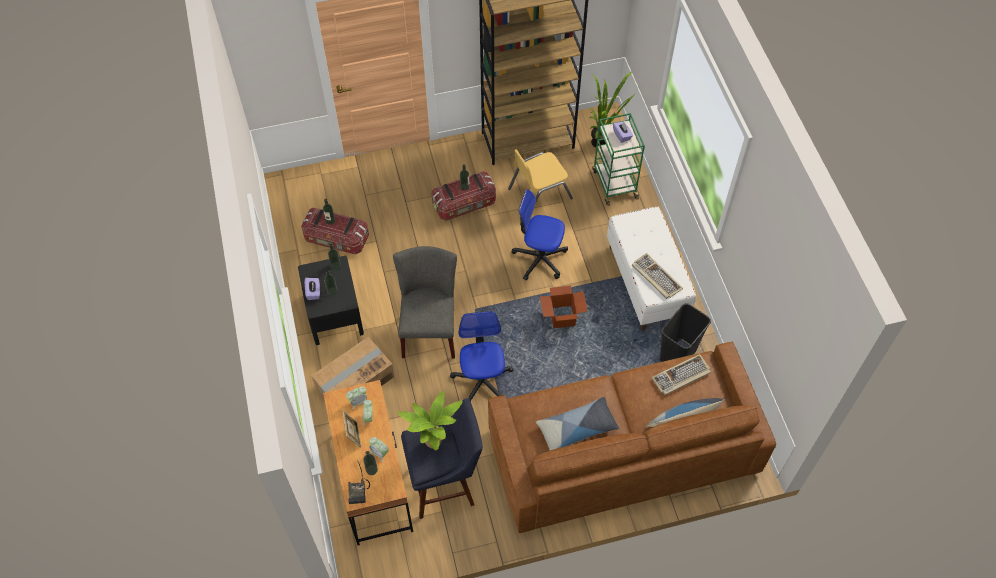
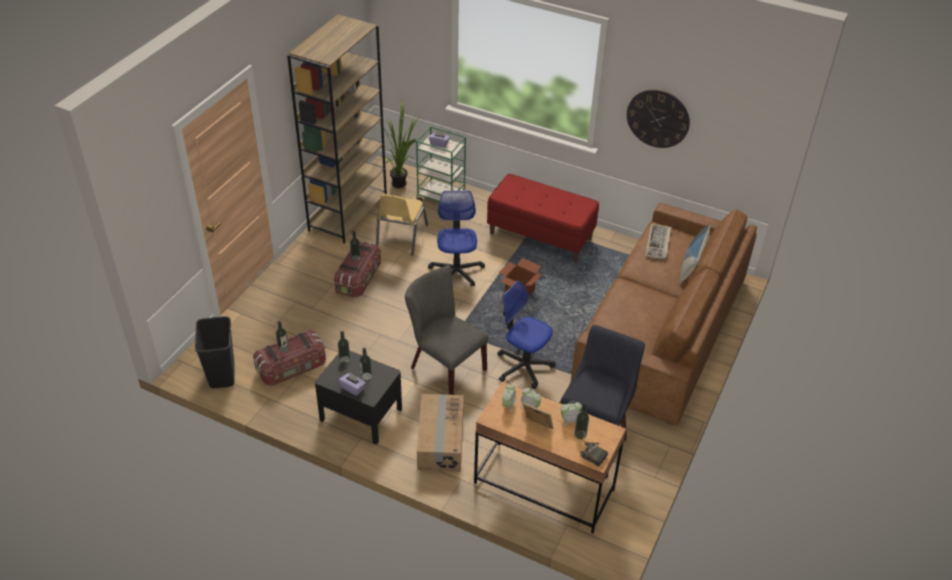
camera: 50 degrees left, 15 degrees down
(434, 444) = (595, 385): potted plant -> none
(539, 258) = (456, 272): office chair -> office chair turned 120 degrees clockwise
(577, 429) = (647, 316): pillow -> none
(646, 283) = (541, 236): white bench -> red bench
(655, 277) = (564, 209): keyboard -> none
(678, 355) = (615, 258): black trash can -> black trash can (222, 375)
(756, 265) = (658, 118): none -> wall clock

